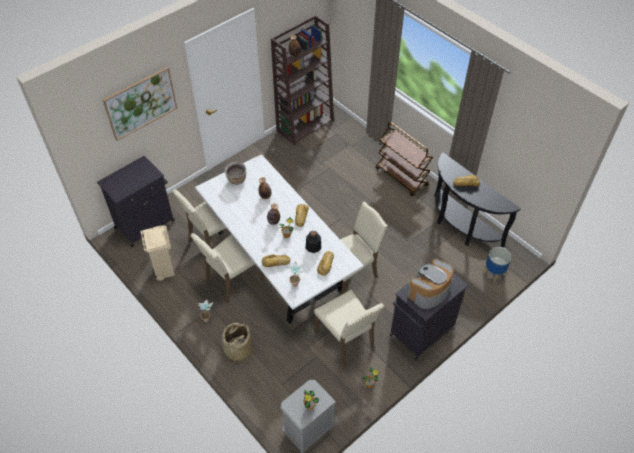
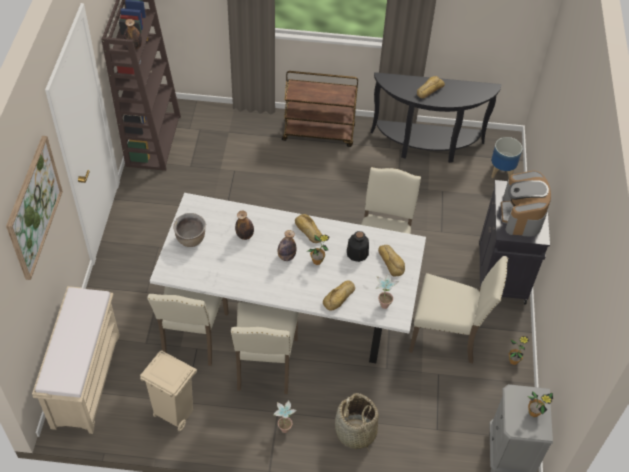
camera: 45 degrees left, 0 degrees up
(146, 223) = (86, 379): black cabinet -> beige bench

